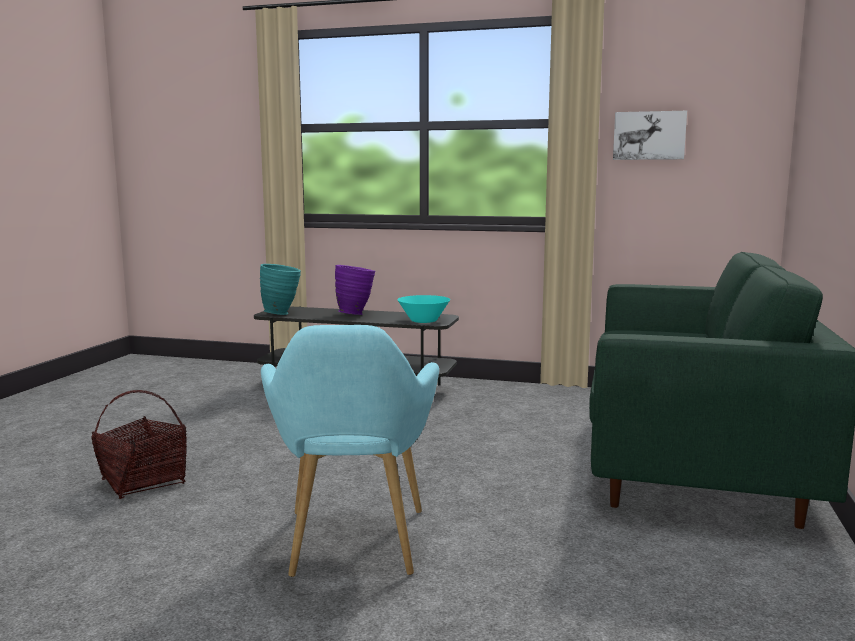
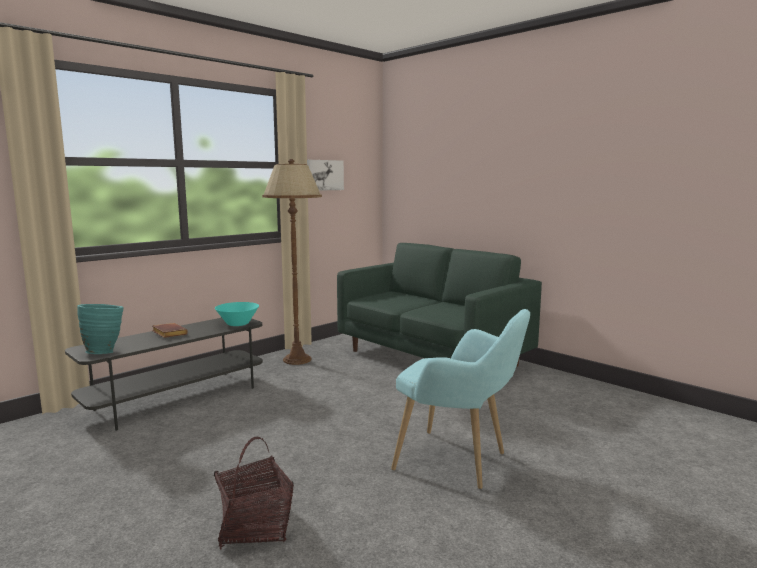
camera: 60 degrees left, 0 degrees up
(356, 314) = (168, 333): purple vase -> brown book
(531, 397) = (297, 360): none -> brown floor lamp

